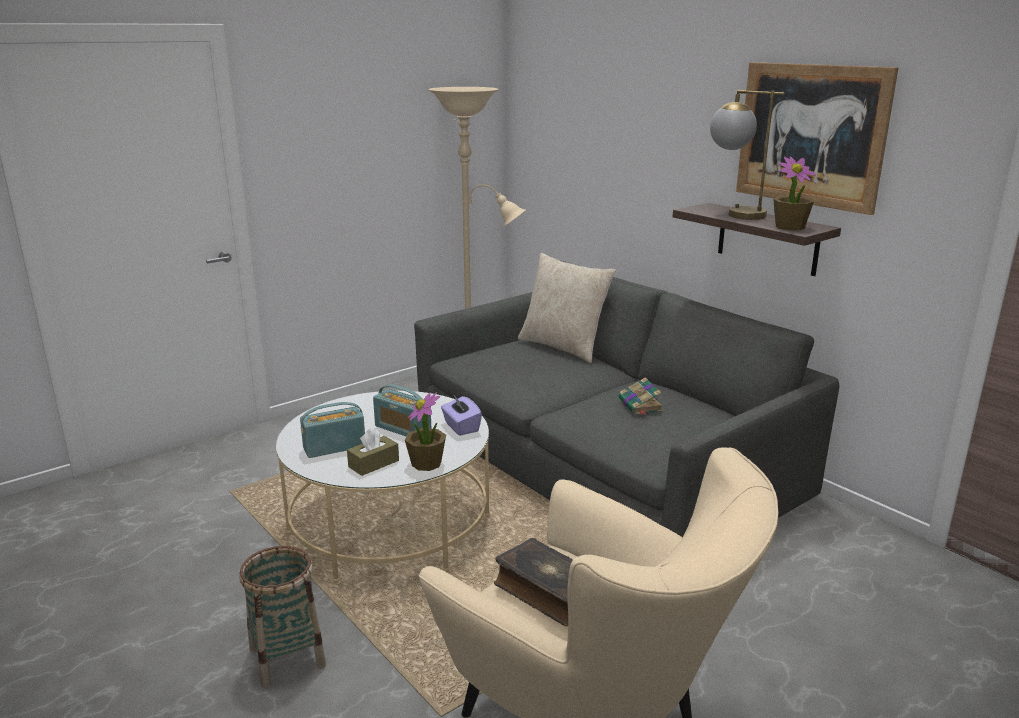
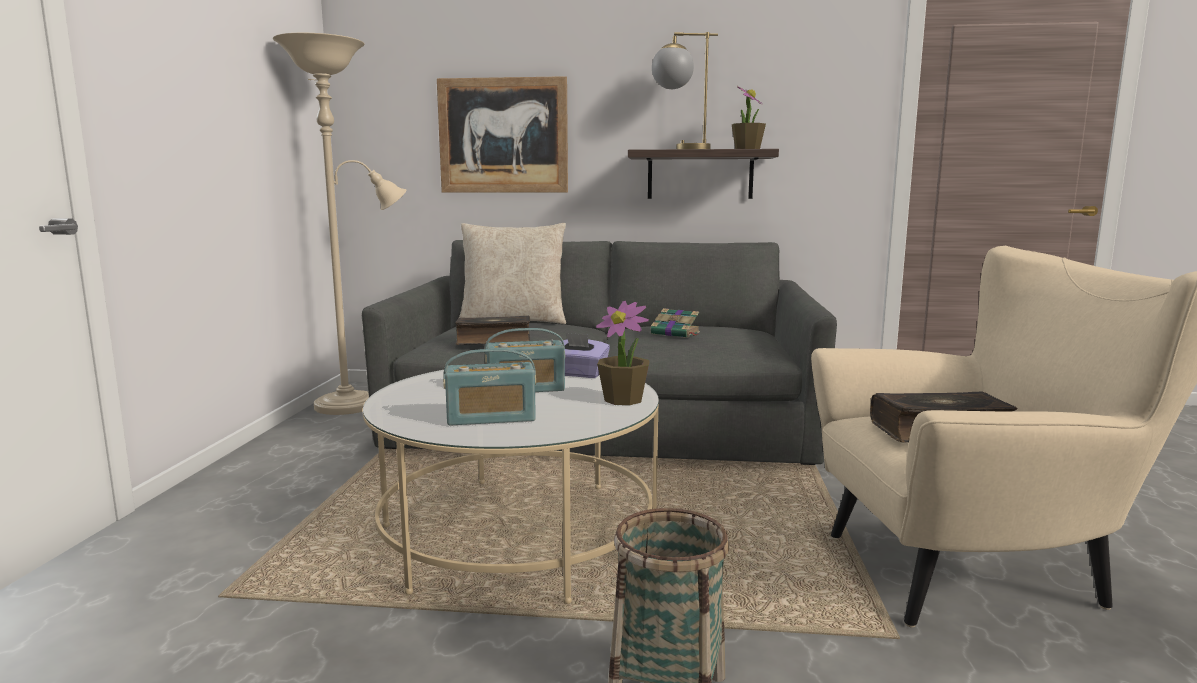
camera: 45 degrees left, 10 degrees down
(334, 447) = (491, 418): radio -> radio turned 120 degrees counterclockwise
(373, 464) = (573, 414): brown tissue box -> none
(500, 367) = (493, 340): none -> book
(810, 135) = (733, 75): picture -> picture (503, 136)

